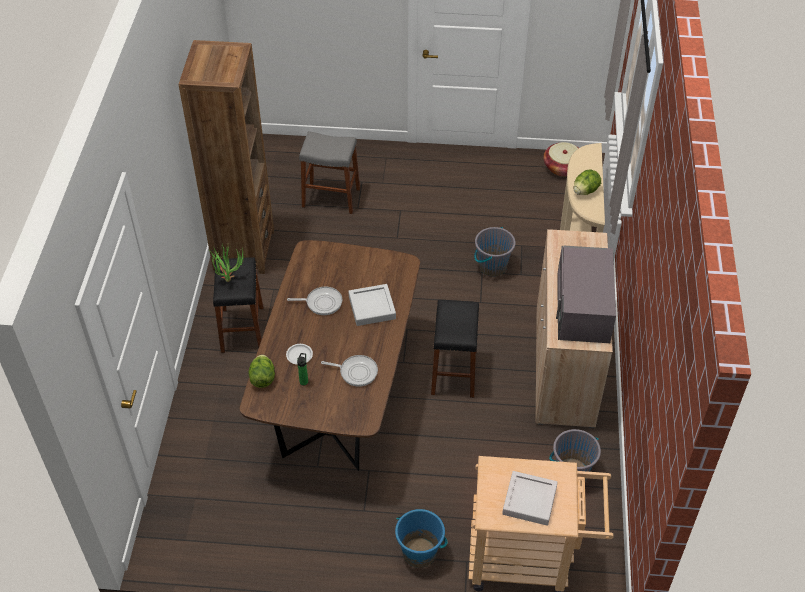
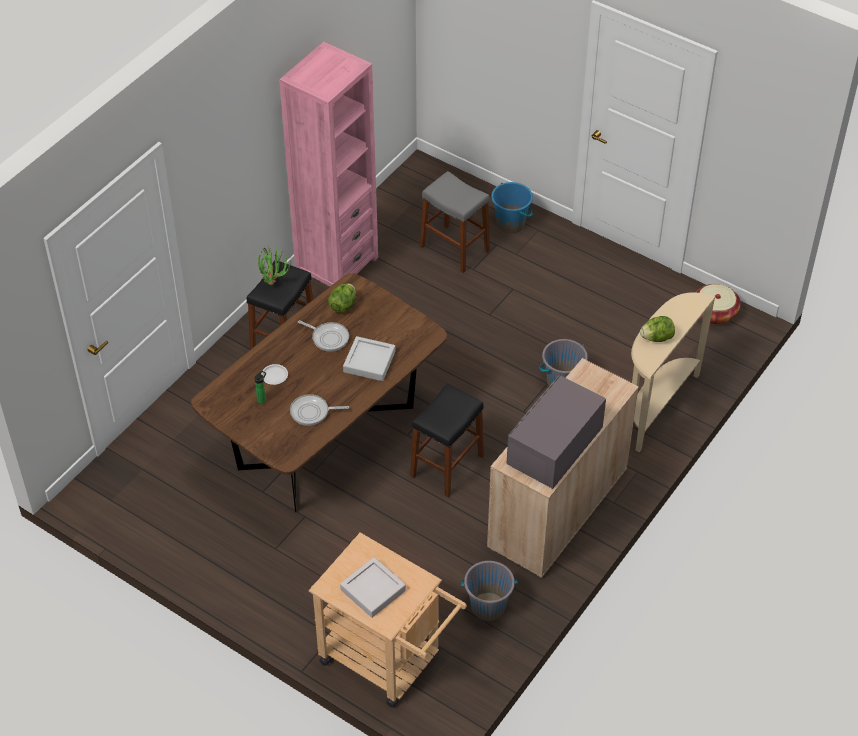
camera: 30 degrees right, 0 degrees up
(243, 249) = (336, 265): brown bookcase -> pink bookcase
(262, 378) = (229, 382): lettuce -> lettuce (343, 306)
(356, 372) = (312, 412): frying pan -> frying pan turned 135 degrees clockwise
(419, 552) = (296, 607): blue bucket -> blue bucket (511, 223)

